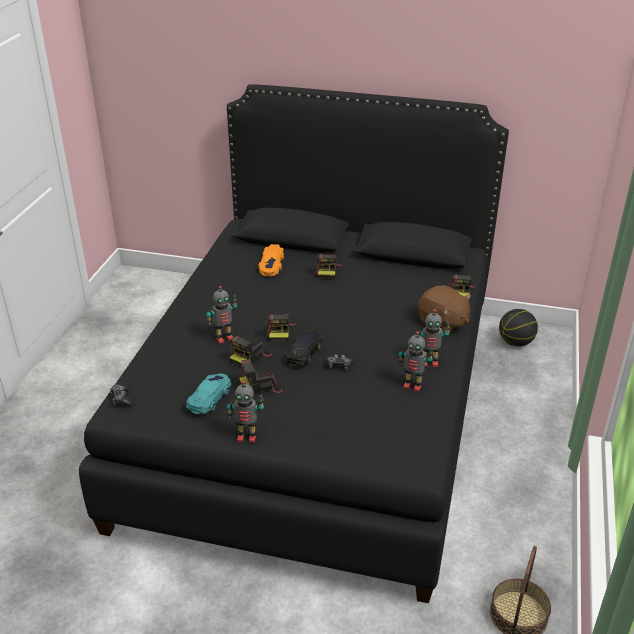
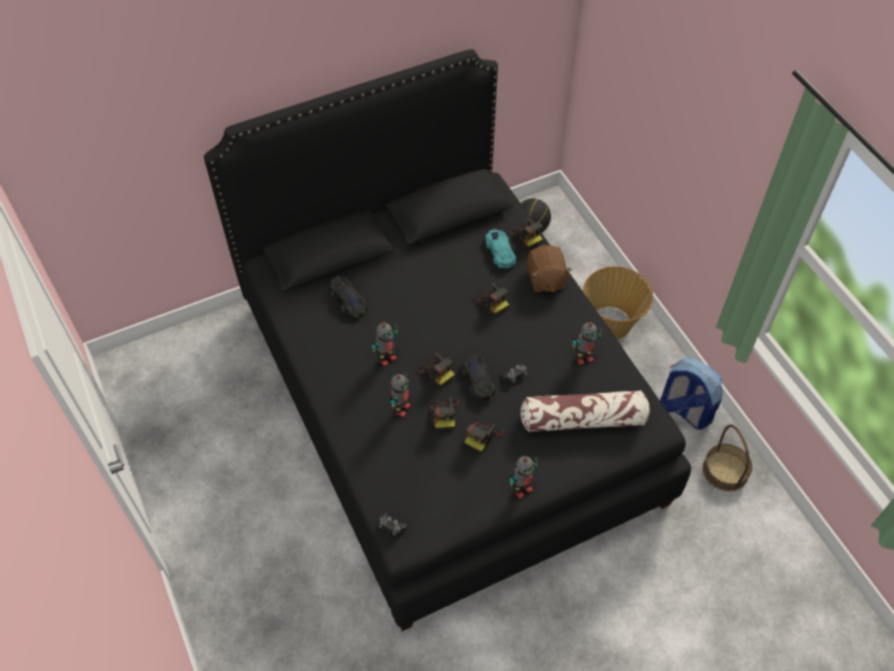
camera: 40 degrees left, 20 degrees up
(210, 397) = (458, 475): turquoise toy car -> turquoise toy car (500, 251)
(271, 264) = (348, 300): orange toy car -> black toy car
(327, 270) = (402, 276): camera -> camera (491, 300)
(360, 423) = (583, 419): none -> pillow
(429, 362) = (573, 327): toy robot -> toy robot (386, 358)
(442, 323) = (545, 279): brown plush toy -> brown plush toy turned 75 degrees clockwise
(522, 437) = (611, 322): none -> basket
(526, 540) = (684, 410): none -> backpack

